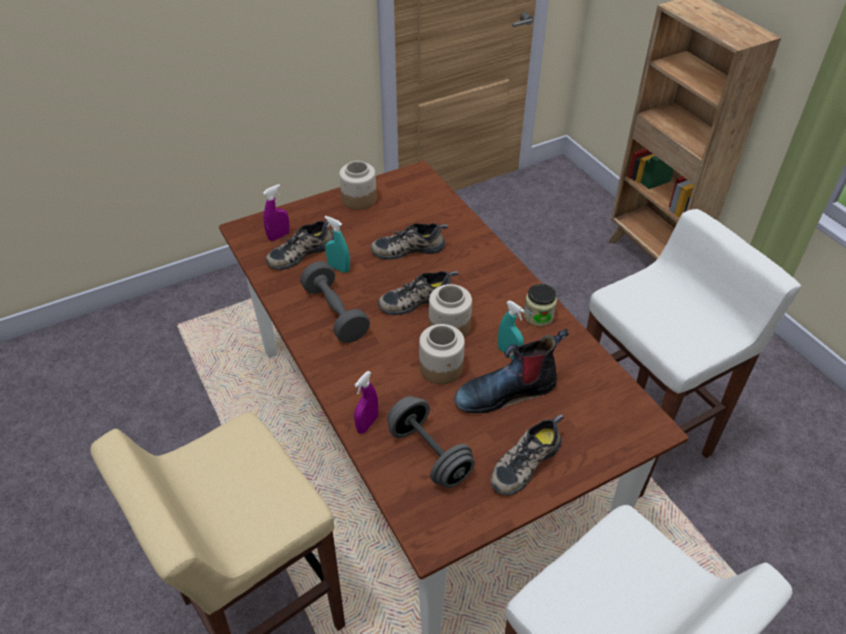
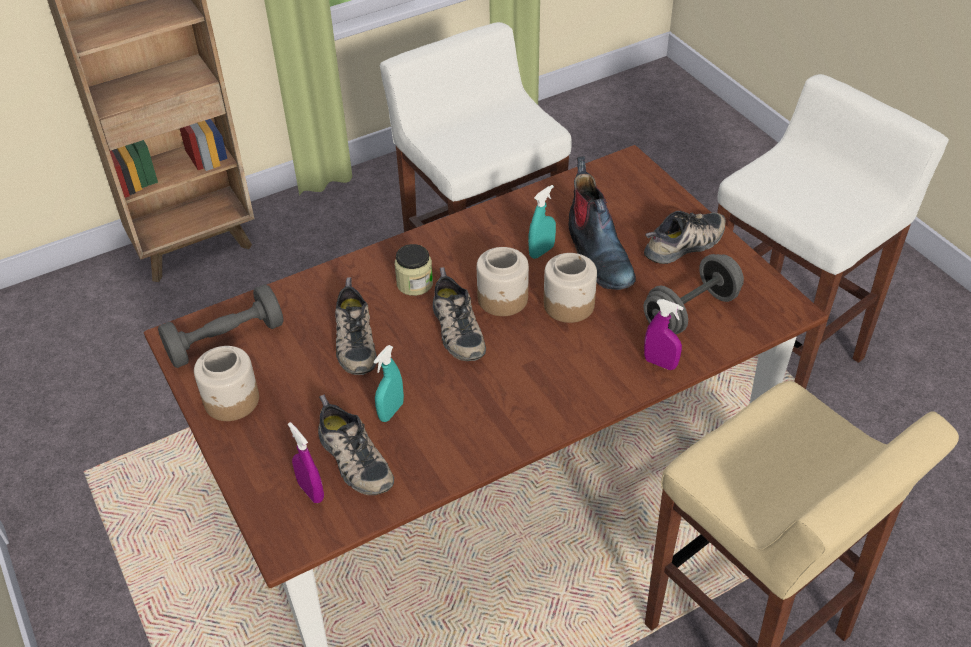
camera: 90 degrees left, 0 degrees up
(335, 313) = (482, 407): grey dumbbell -> grey dumbbell (225, 340)
(524, 461) = (685, 245): shoe -> shoe turned 75 degrees counterclockwise
(538, 316) = (482, 227): jar -> jar (414, 283)

